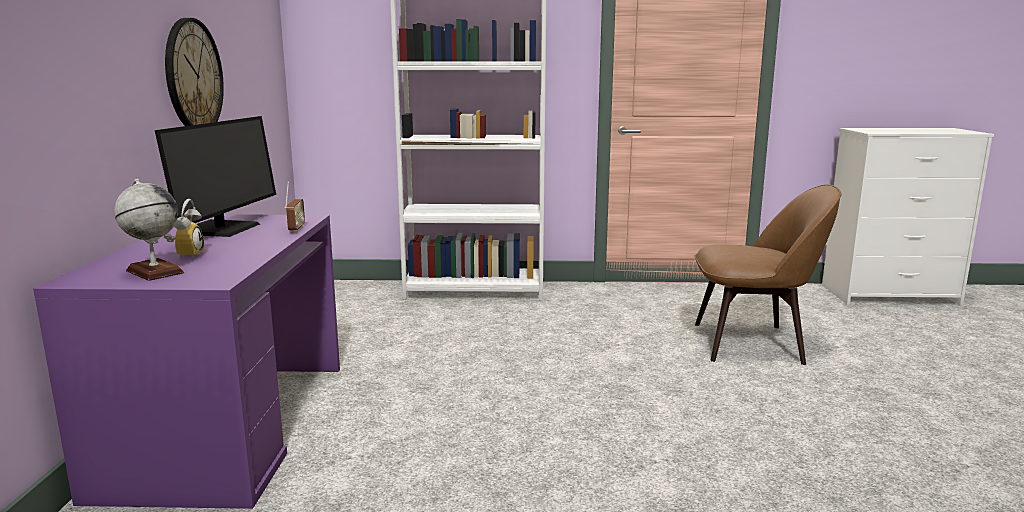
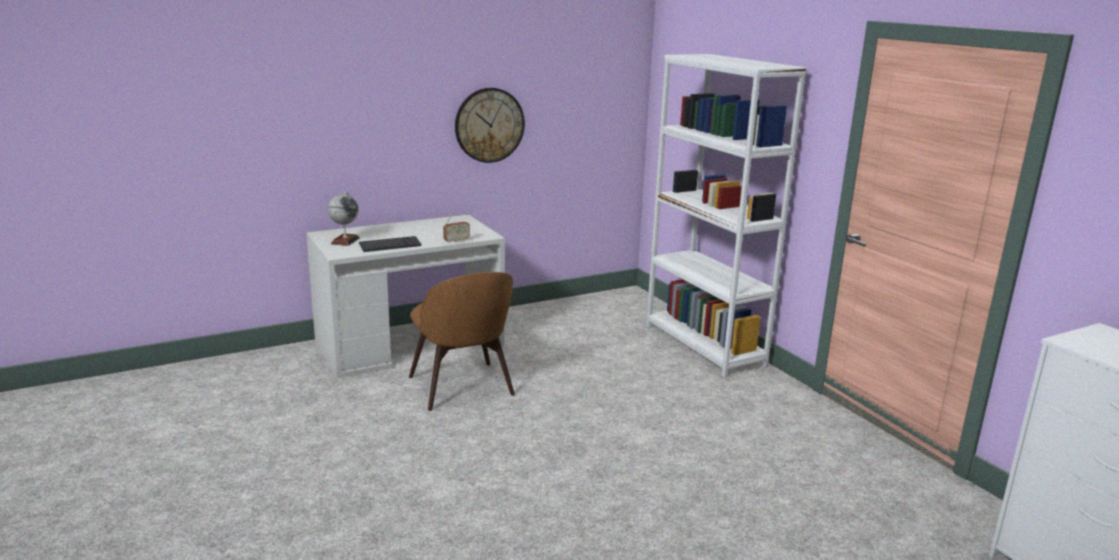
camera: 60 degrees right, 5 degrees up
(186, 255) = (378, 237): alarm clock -> none
(221, 229) = (439, 228): monitor -> none
(230, 425) = (409, 343): purple desk -> white desk
(242, 254) = (390, 246): none -> keyboard
(753, 343) = (757, 499): brown chair -> brown chair (462, 388)

